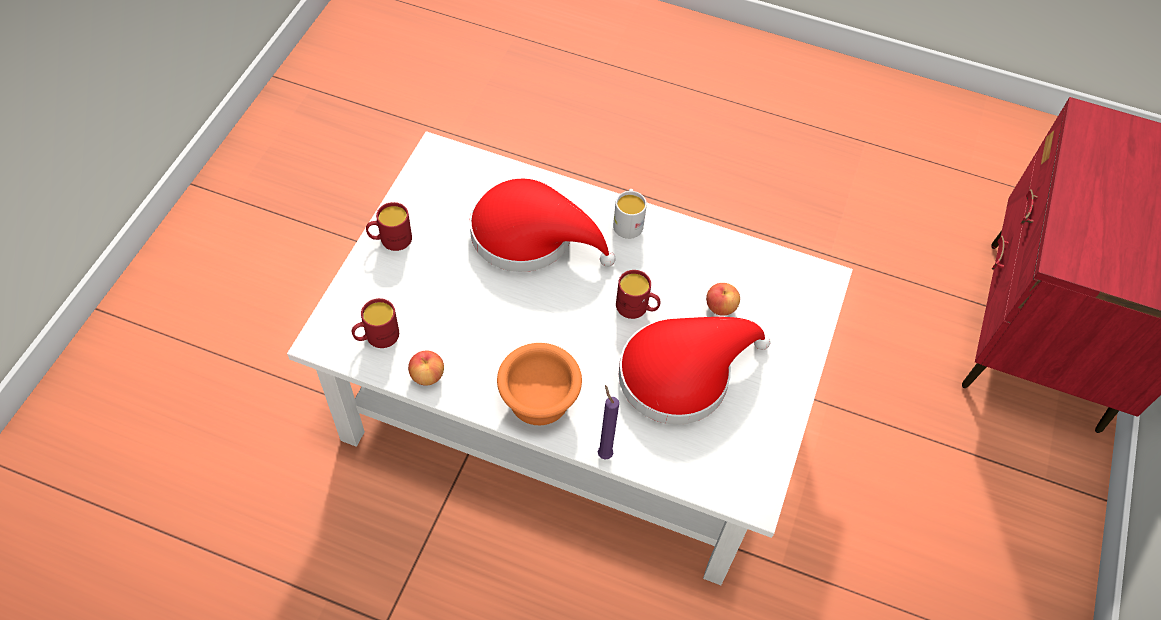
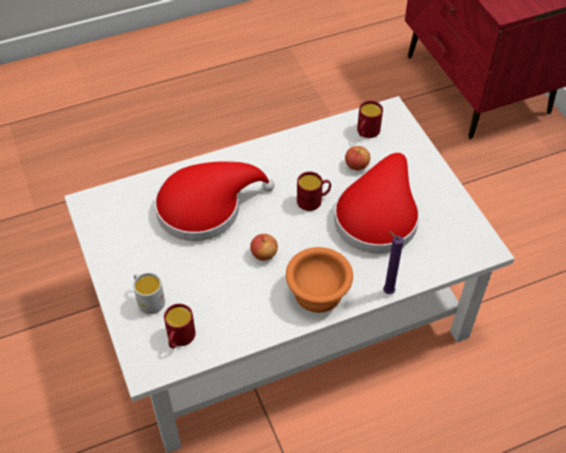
camera: 40 degrees left, 5 degrees down
(390, 240) = (119, 276): red mug -> red mug (366, 133)
(427, 375) = (238, 334): apple -> apple (264, 254)
(628, 222) = (253, 158): white mug -> white mug (148, 299)

